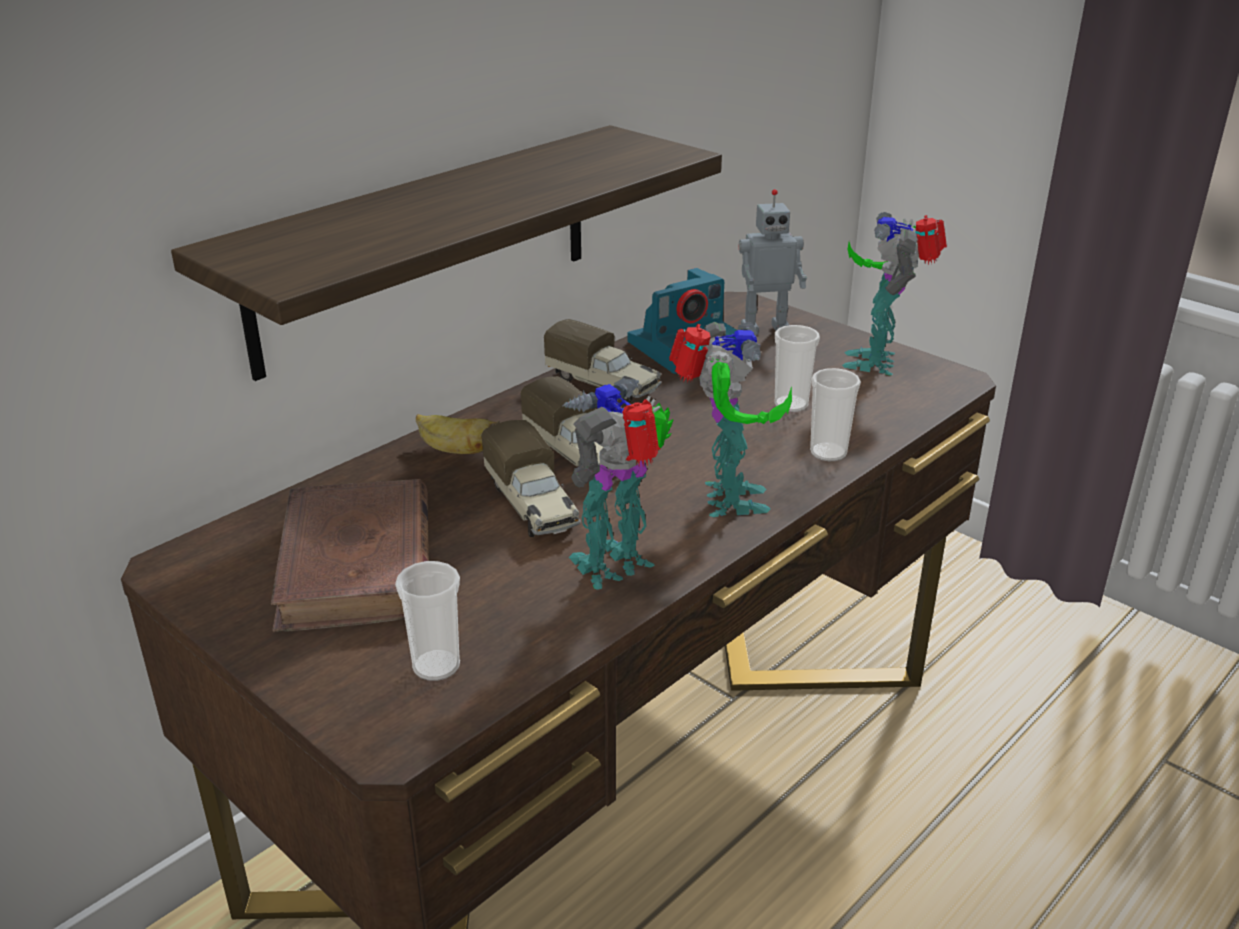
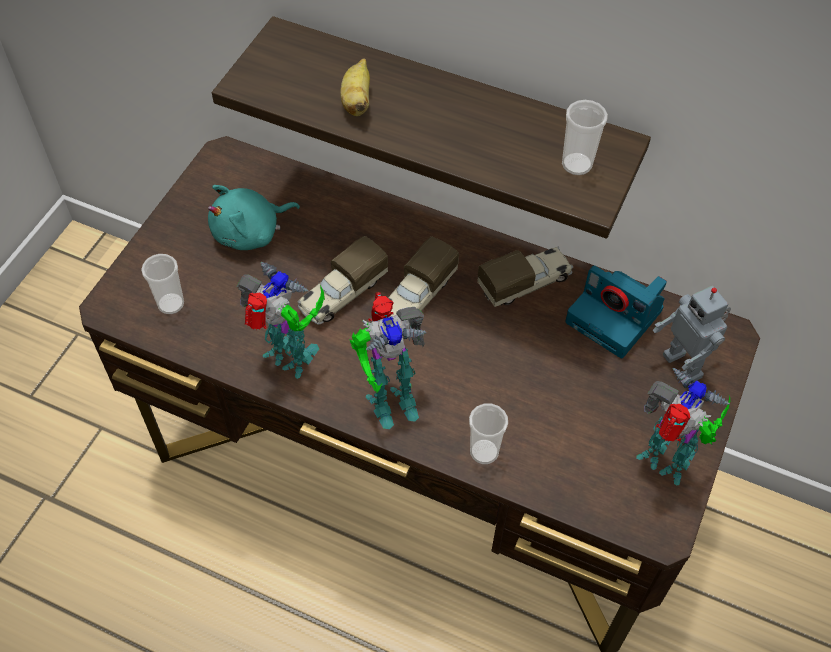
camera: 70 degrees right, 25 degrees up
(357, 564) = (251, 233): brown book -> turquoise plush toy
(455, 450) = (392, 231): banana -> banana (357, 101)
(604, 384) = (525, 283): toy truck -> toy truck turned 135 degrees counterclockwise
(791, 404) = (551, 412): cup -> cup (576, 164)
(878, 361) = (666, 463): toy robot -> toy robot turned 45 degrees clockwise

